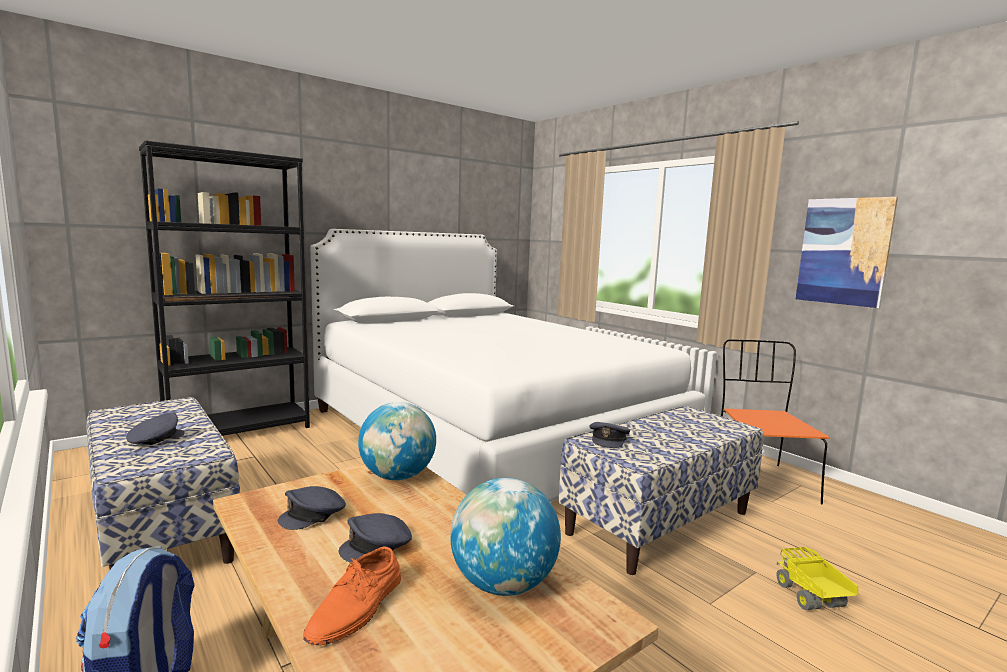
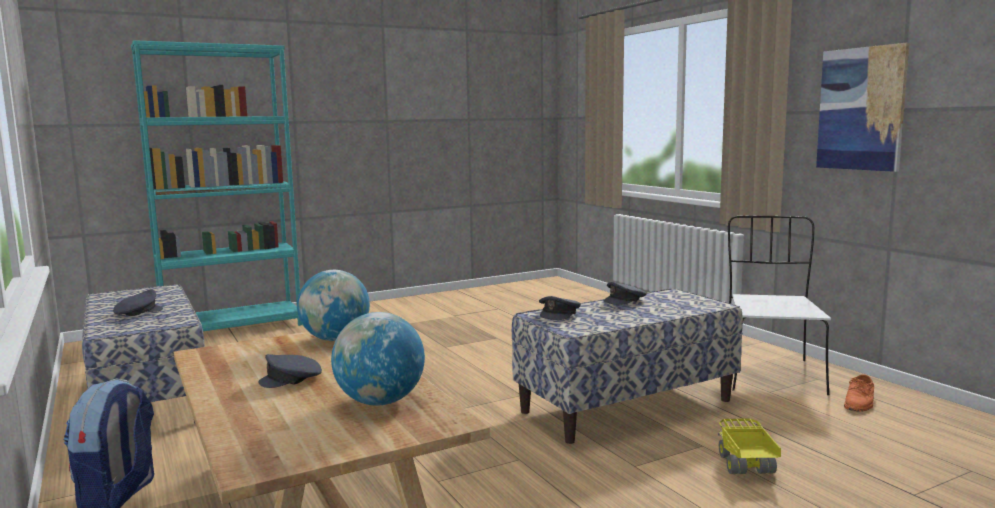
camera: 10 degrees right, 0 degrees up
(239, 431) = (232, 328): black bookcase -> turquoise bookcase
(314, 515) = (250, 361): grey cap -> grey cap (625, 300)
(357, 608) = (257, 410): orange shoe -> orange shoe (860, 402)
(487, 434) = (484, 331): white bed -> none
(759, 481) = (770, 374): orange chair -> white chair

